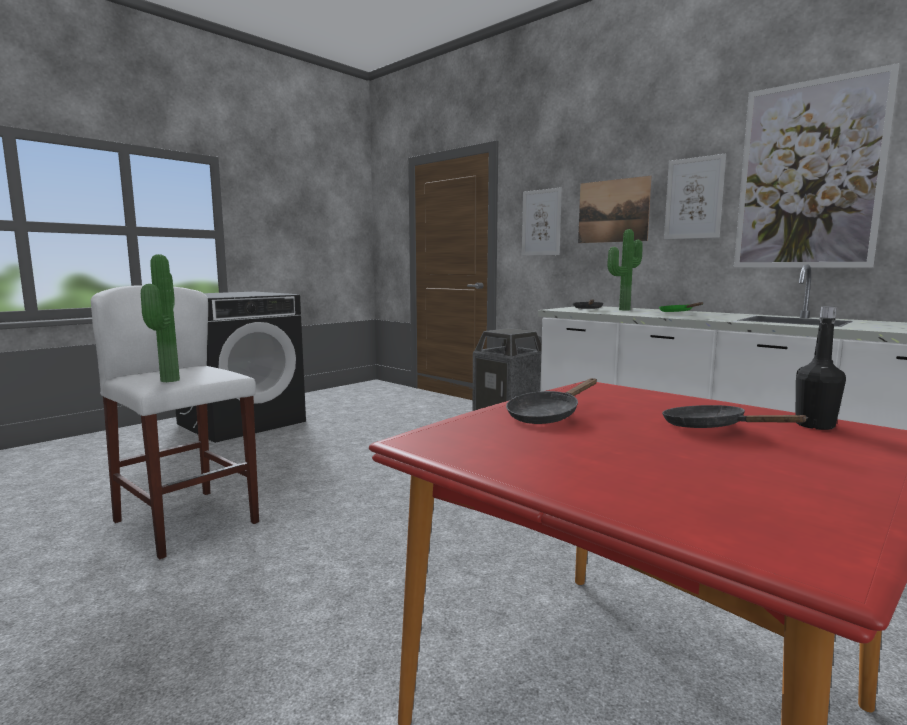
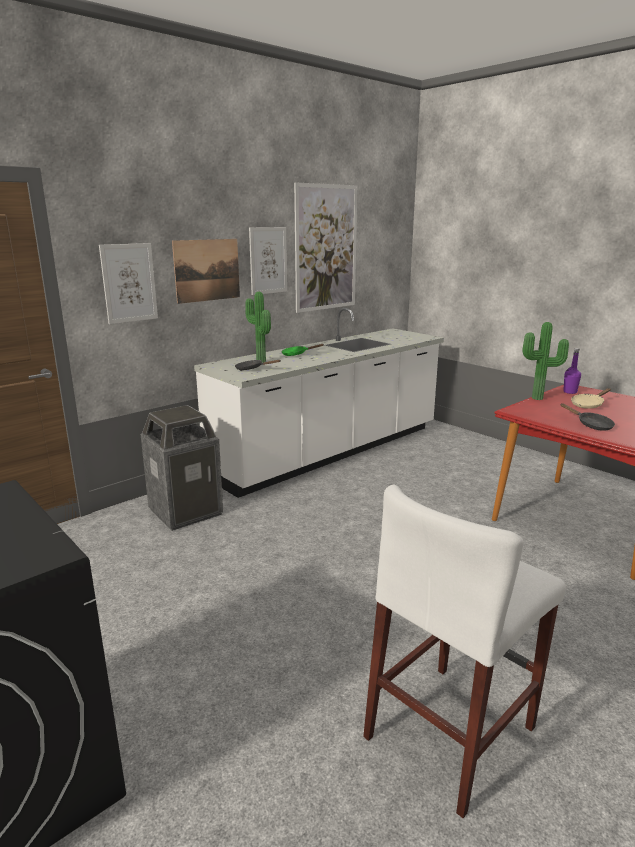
camera: 85 degrees left, 10 degrees up
(166, 380) = (519, 570): potted plant -> potted plant (538, 399)
(711, 428) = (588, 404): black frying pan -> beige frying pan
(814, 425) = (570, 392): black bottle -> purple bottle

